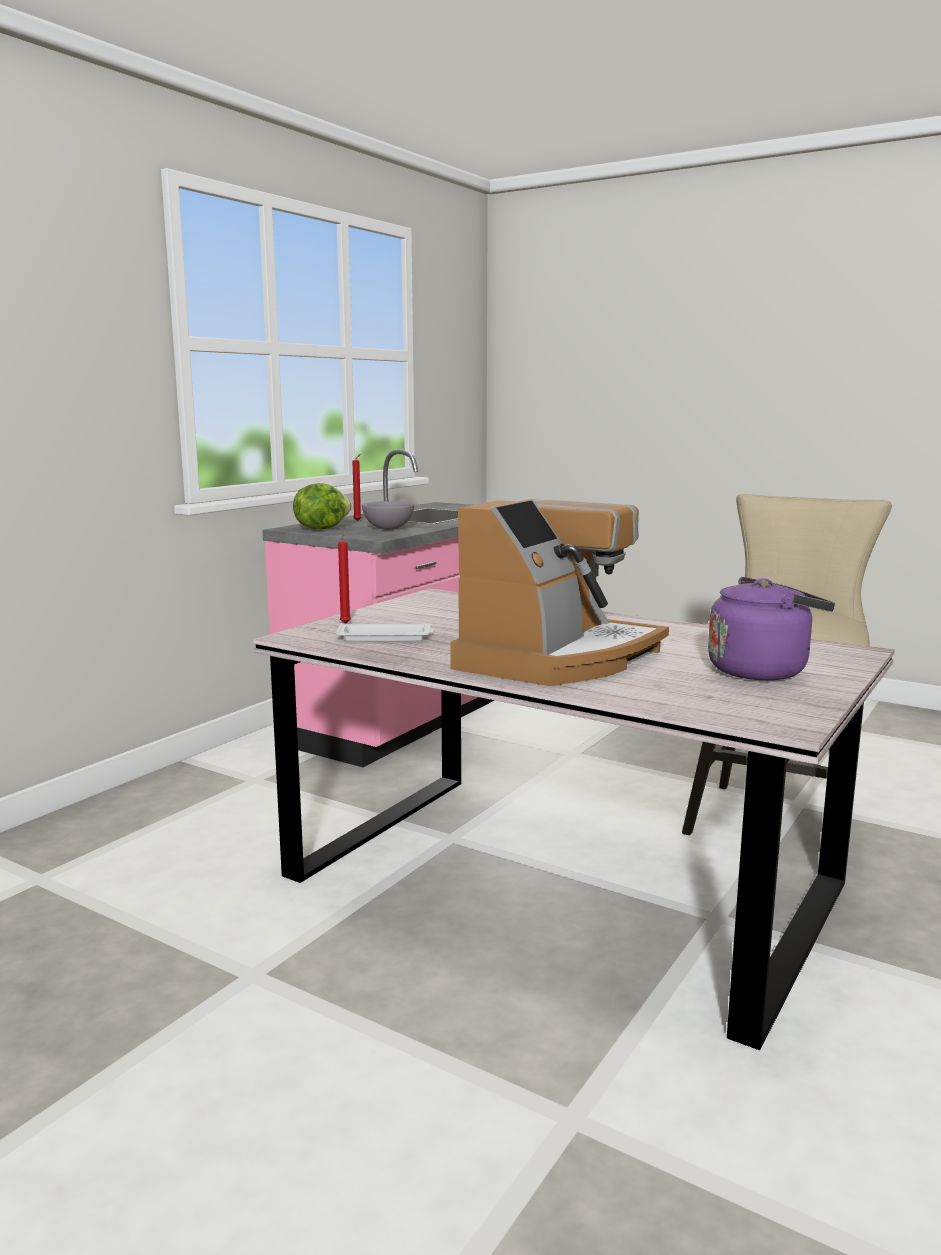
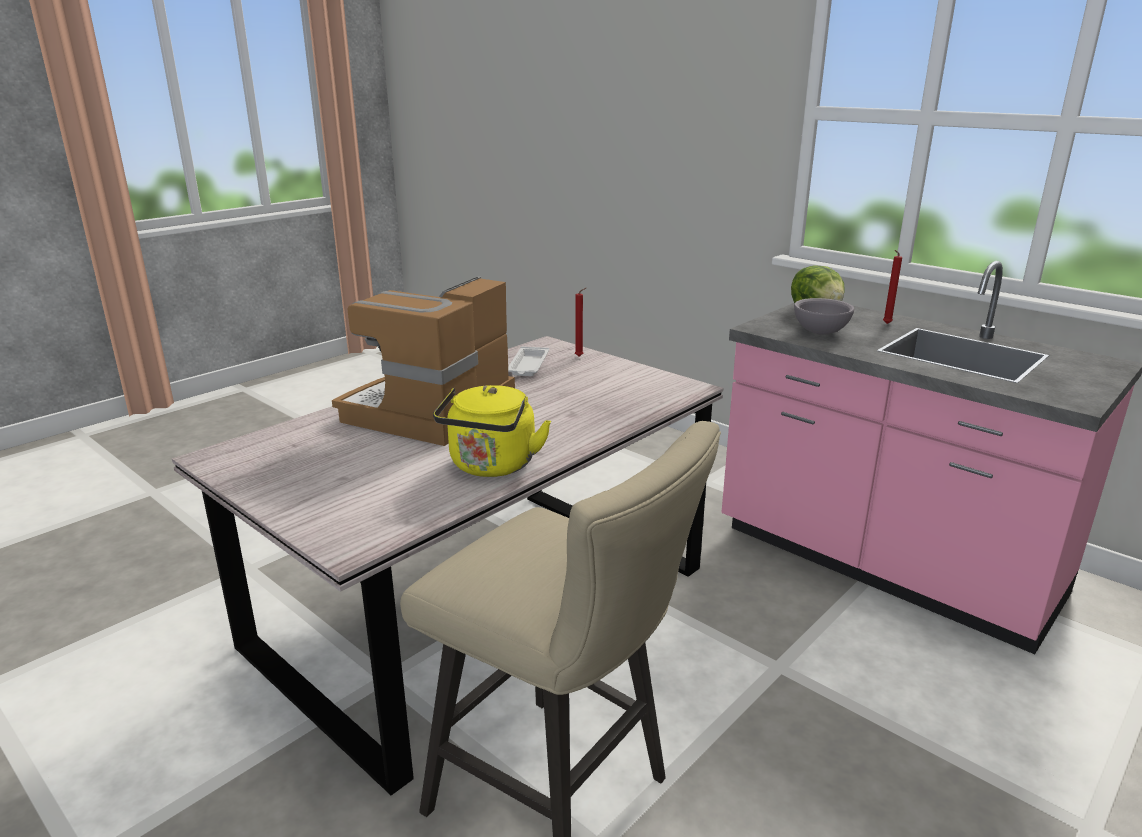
camera: 100 degrees right, 10 degrees up
(558, 659) = (430, 410): coffee machine -> coffee machine turned 75 degrees clockwise
(669, 630) = (491, 466): none -> yellow kettle
(762, 670) = (331, 479): purple kettle -> none

